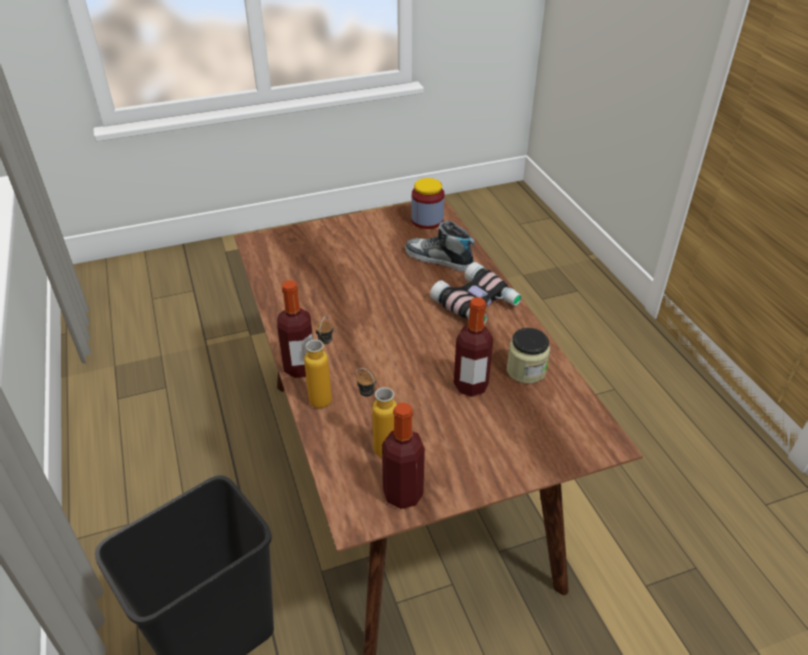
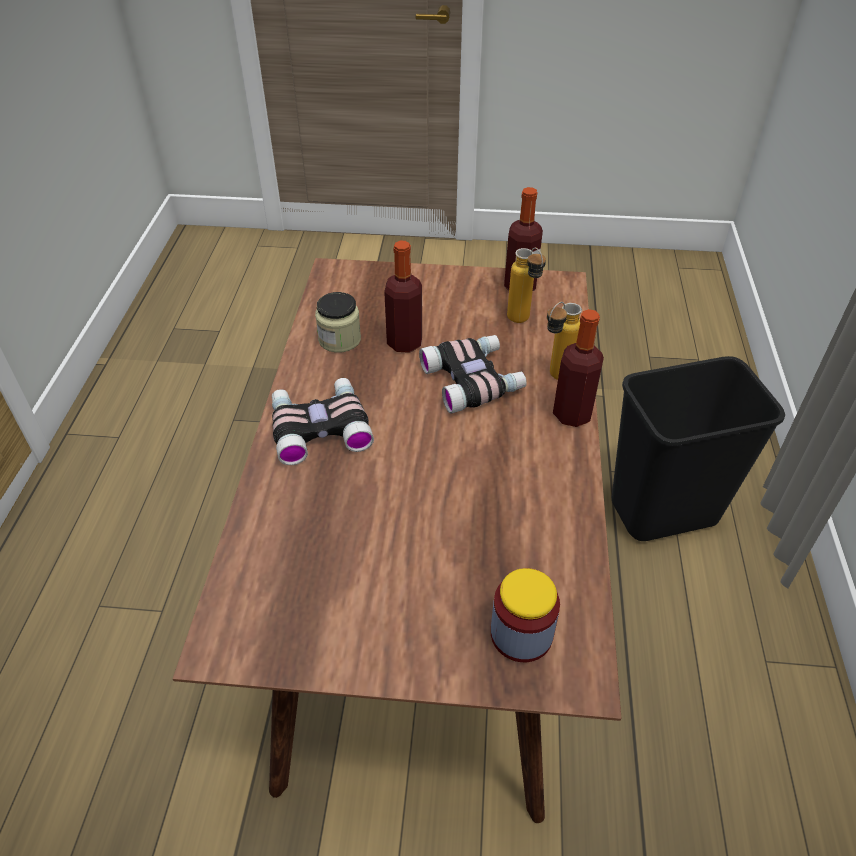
camera: 155 degrees left, 5 degrees up
(391, 371) = (473, 380): none -> binoculars
(427, 220) = (256, 613): jar -> jar (521, 634)
(439, 259) = (307, 516): shoe -> none

